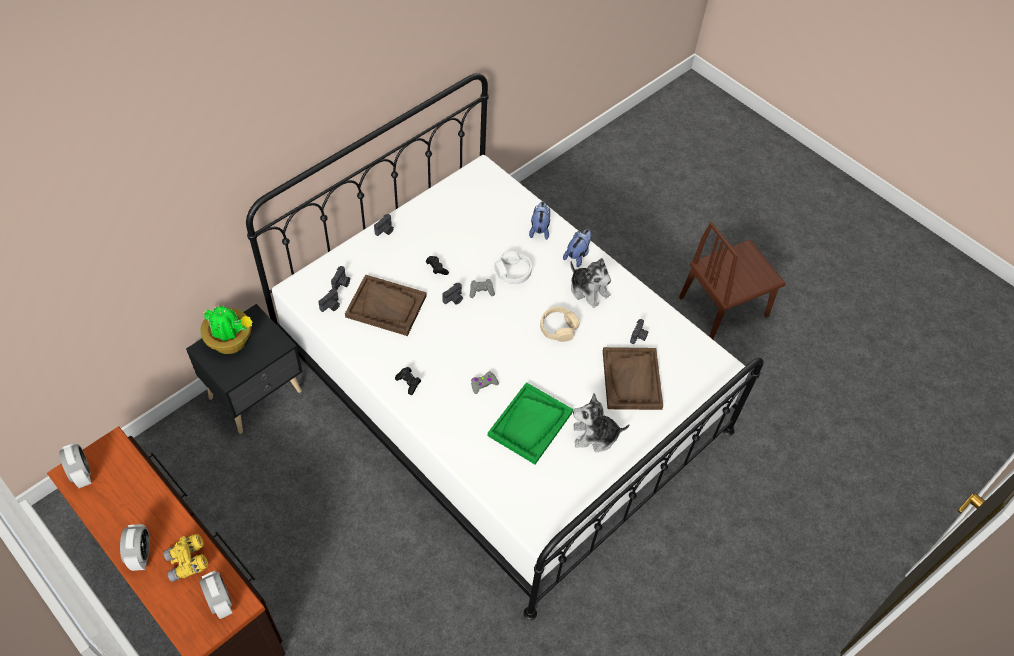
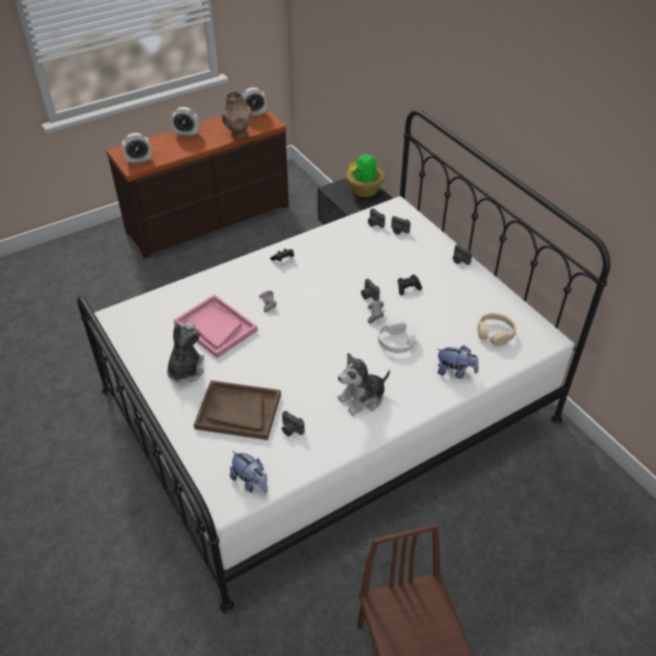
camera: 105 degrees right, 10 degrees down
(144, 482) = (238, 134): none -> brown vase
(188, 562) = (172, 149): yellow binoculars -> none
(386, 306) = (368, 254): brown tray -> none
(530, 424) = (215, 327): green tray -> pink tray
(558, 328) = (318, 365): beige headphones -> beige headphones (495, 334)
(577, 255) = (413, 398): plush toy -> plush toy (251, 482)

